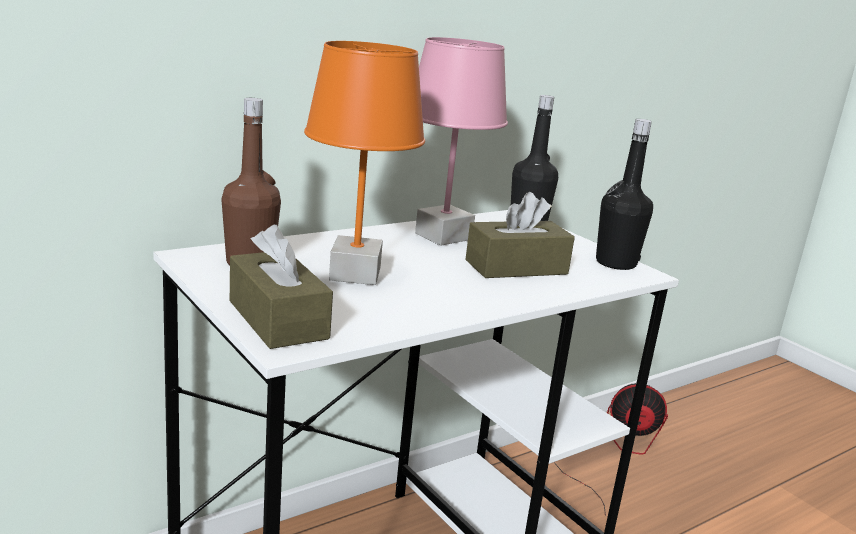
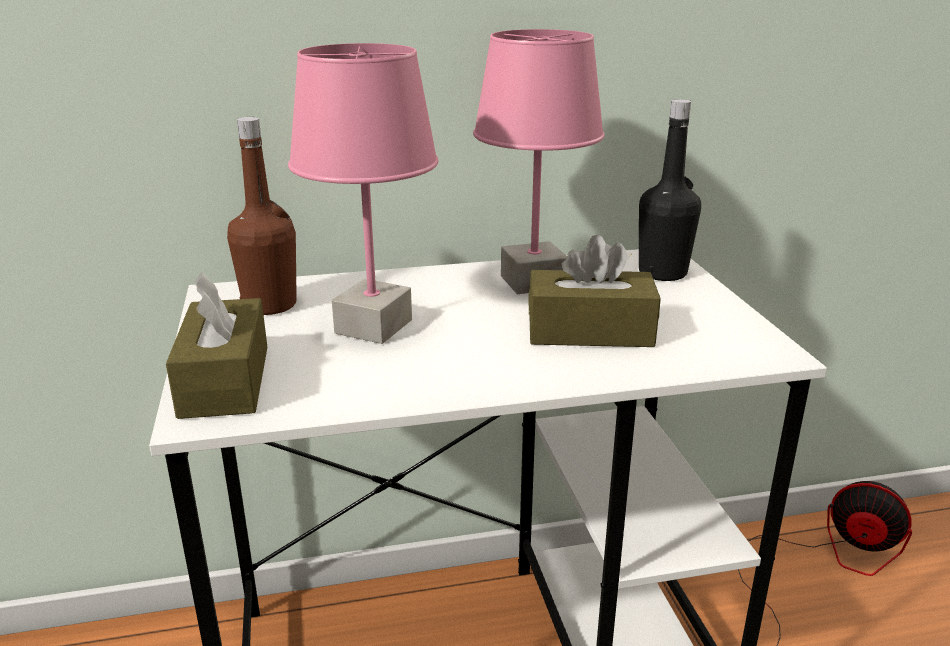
camera: 25 degrees right, 5 degrees up
(356, 274) = (374, 327): orange table lamp -> pink table lamp
(615, 263) = (744, 335): black bottle -> none

